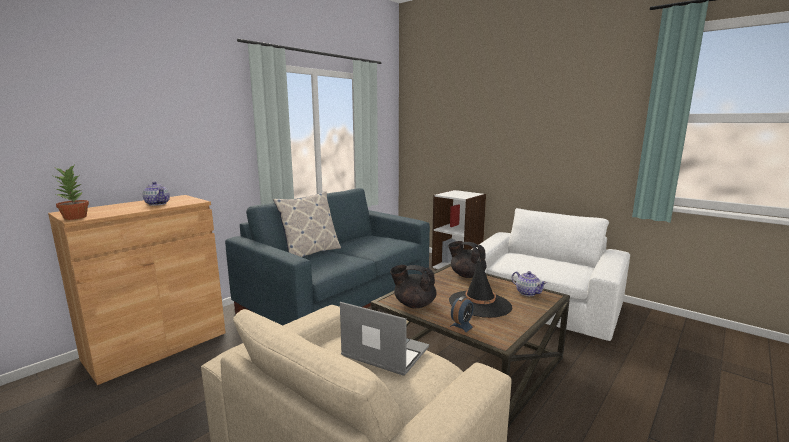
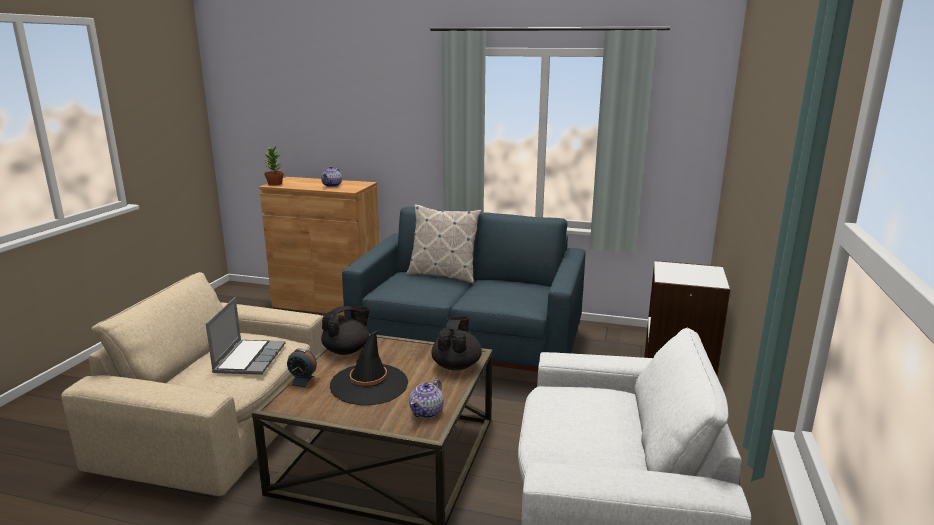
camera: 65 degrees right, 5 degrees up
(414, 304) = (347, 350): black teapot -> black teapot turned 60 degrees clockwise

